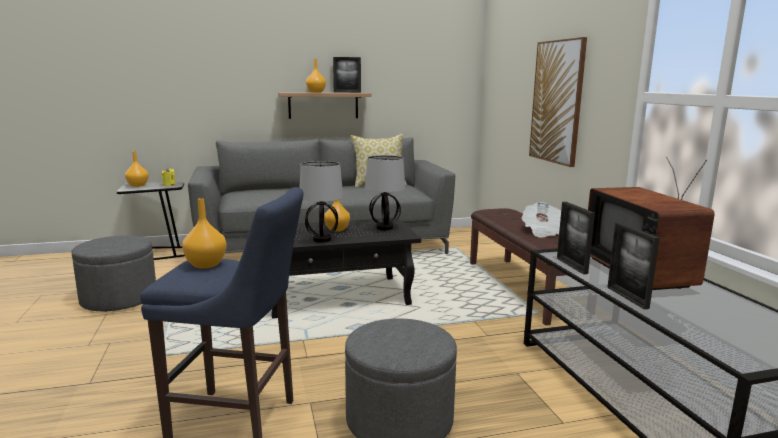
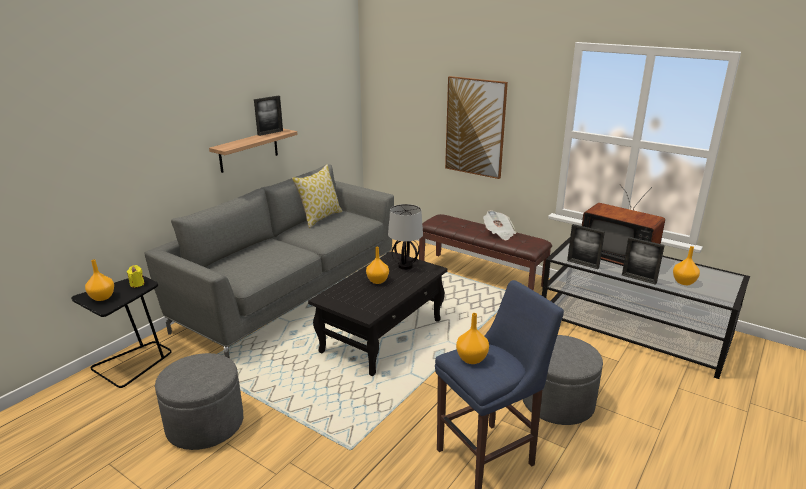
camera: 40 degrees left, 10 degrees up
(316, 92) = (248, 140): orange vase -> orange vase (683, 282)
(322, 240) = (390, 296): table lamp -> none

